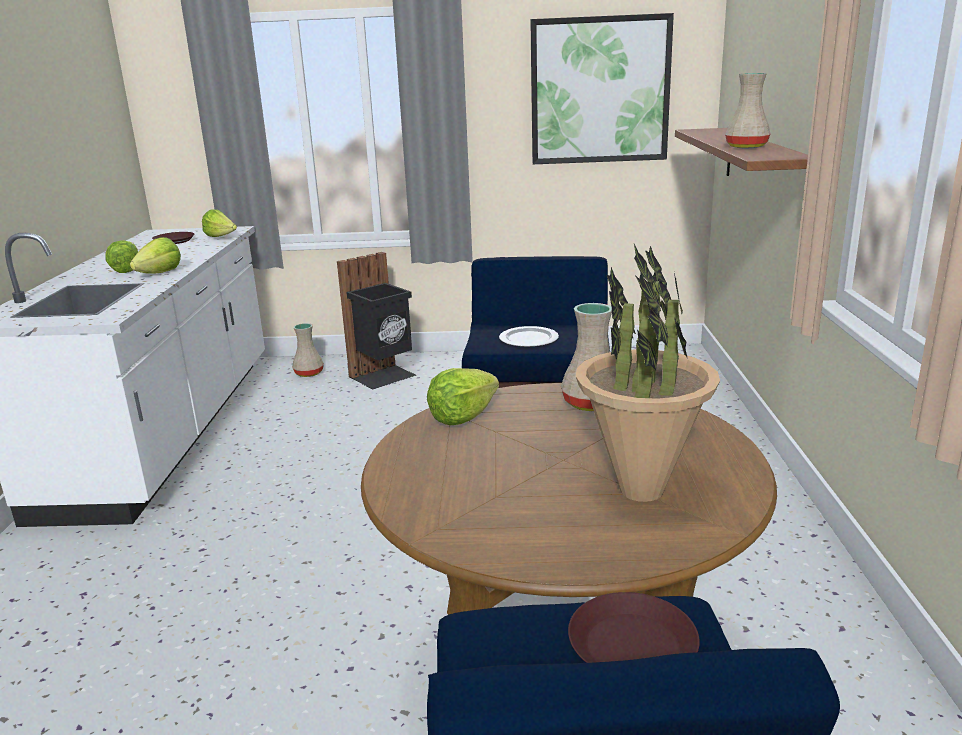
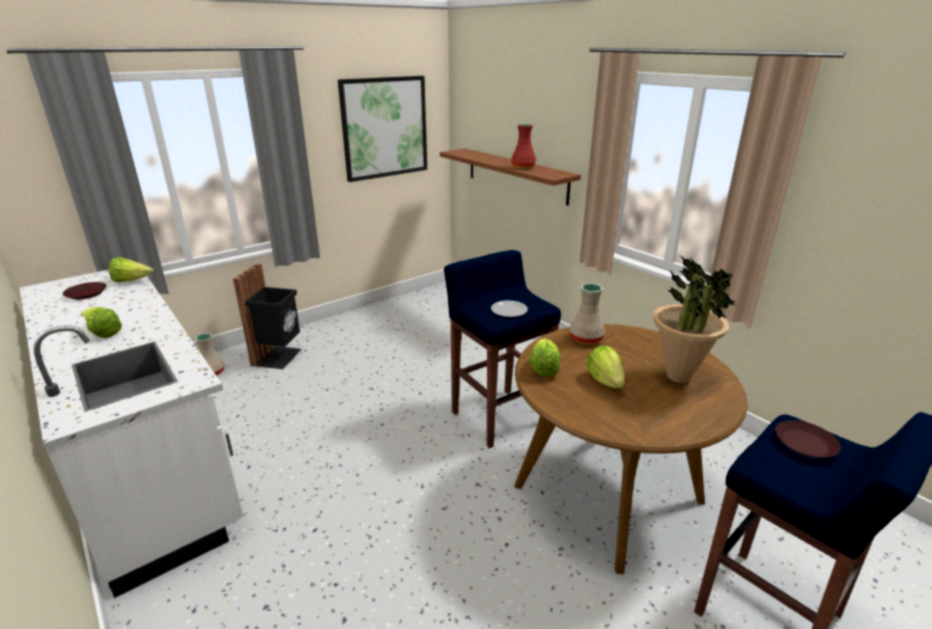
camera: 40 degrees left, 5 degrees up
(160, 273) = (149, 328): lettuce -> lettuce (605, 381)
(745, 147) = (523, 167): beige vase -> red vase

